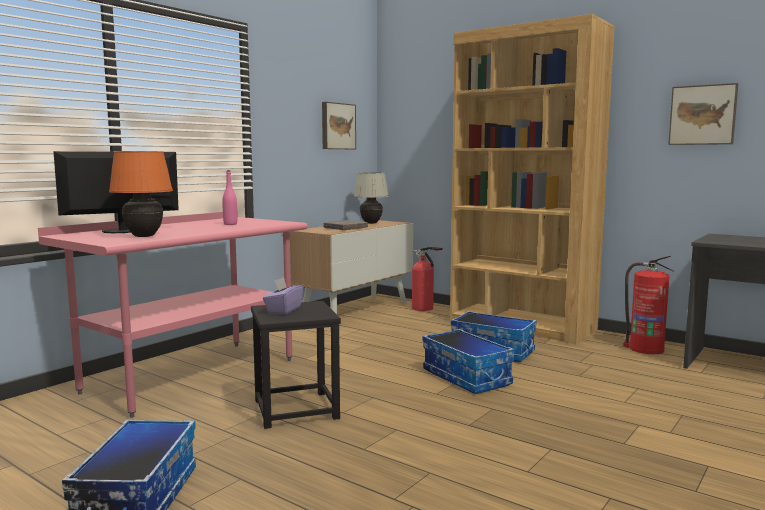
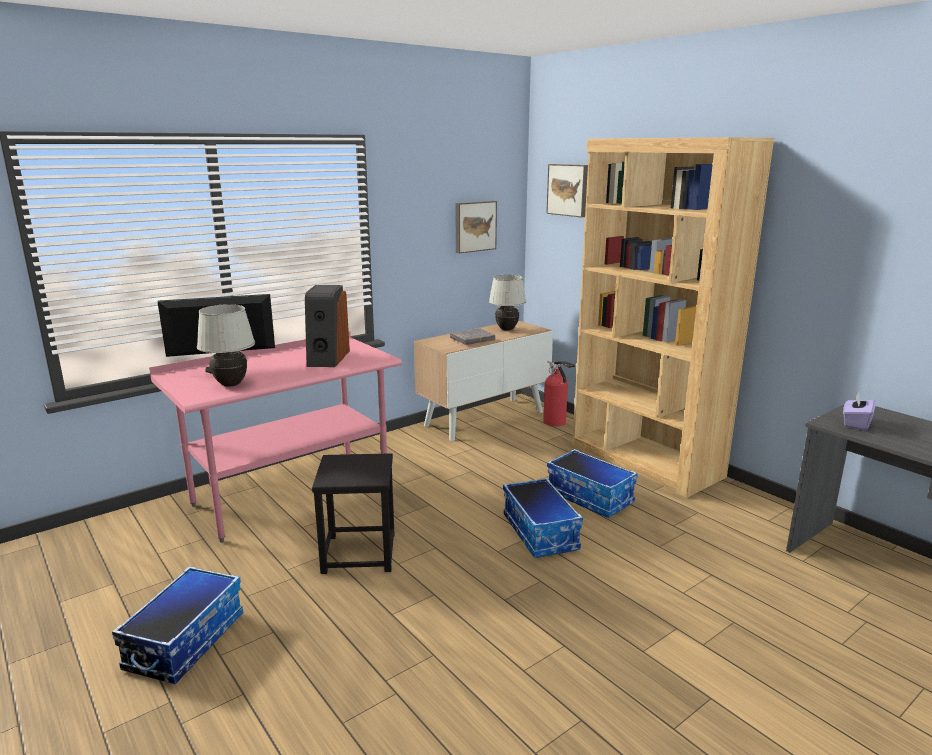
camera: 15 degrees right, 10 degrees up
(144, 236) = (231, 384): orange table lamp -> white table lamp
(230, 224) = (327, 358): pink bottle -> speaker
(283, 310) = (345, 466): purple tissue box -> purple tissue box (856, 423)
(645, 349) = (762, 515): fire extinguisher -> none
(703, 115) = (864, 260): picture -> picture (568, 190)

